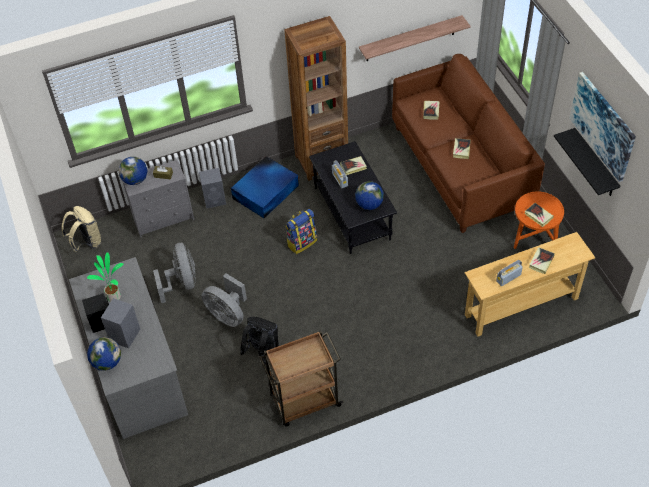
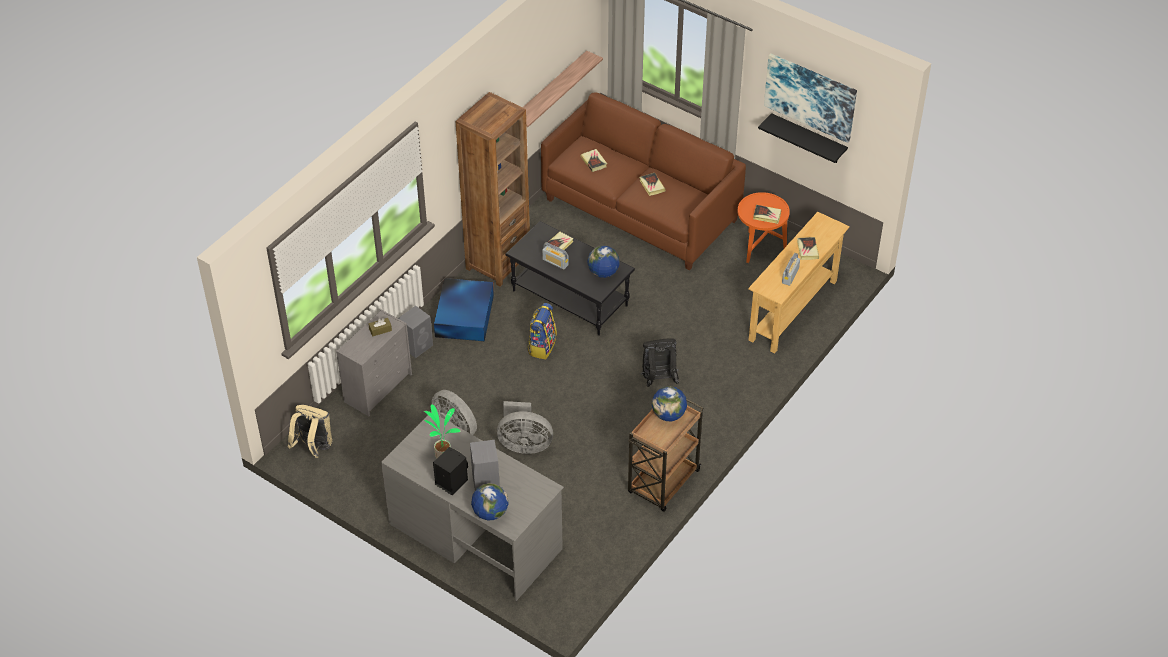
camera: 35 degrees left, 5 degrees down
(135, 180) = (354, 347): globe -> globe (668, 415)
(262, 351) = (587, 460): black backpack -> black backpack (659, 379)

